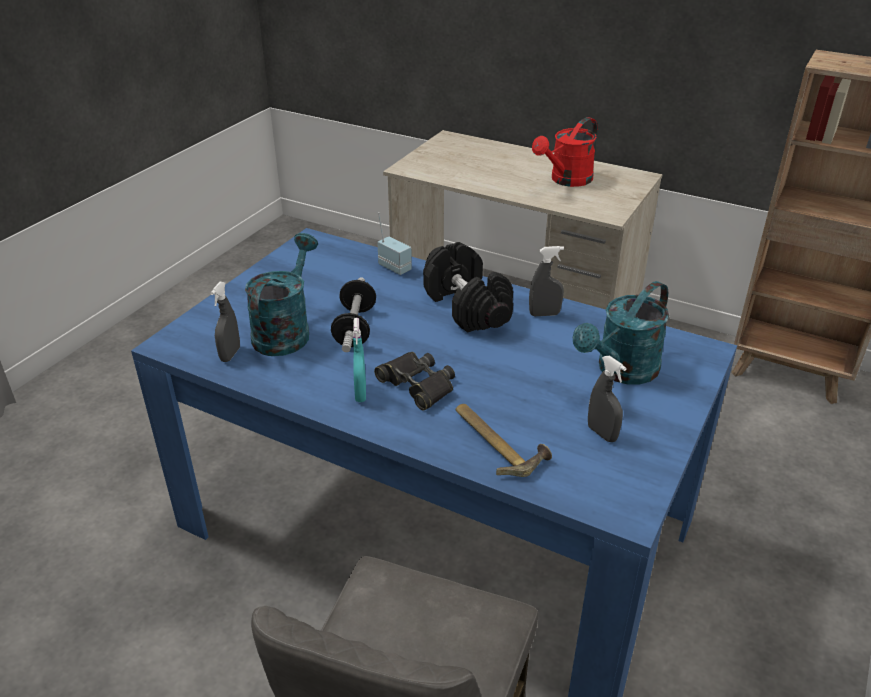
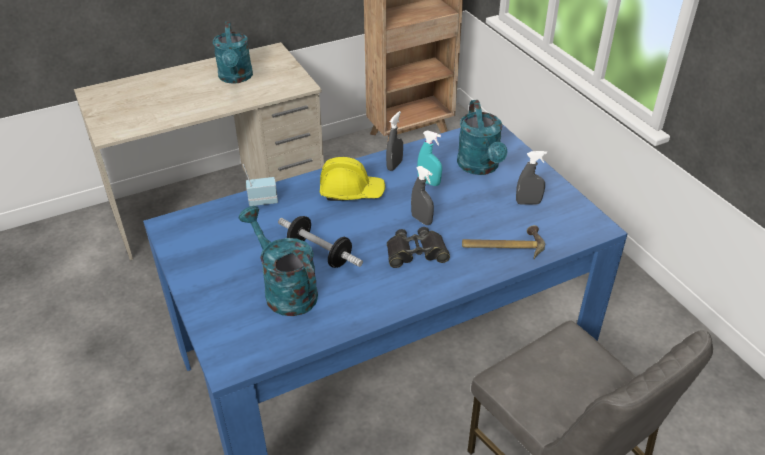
camera: 55 degrees left, 5 degrees up
(230, 354) = (284, 332): grey spray bottle -> grey spray bottle (421, 220)
(360, 393) = (400, 282): turquoise spray bottle -> turquoise spray bottle (429, 182)
(467, 307) = (351, 192): black dumbbell -> yellow hard hat
(566, 180) = (236, 78): red watering can -> turquoise watering can

